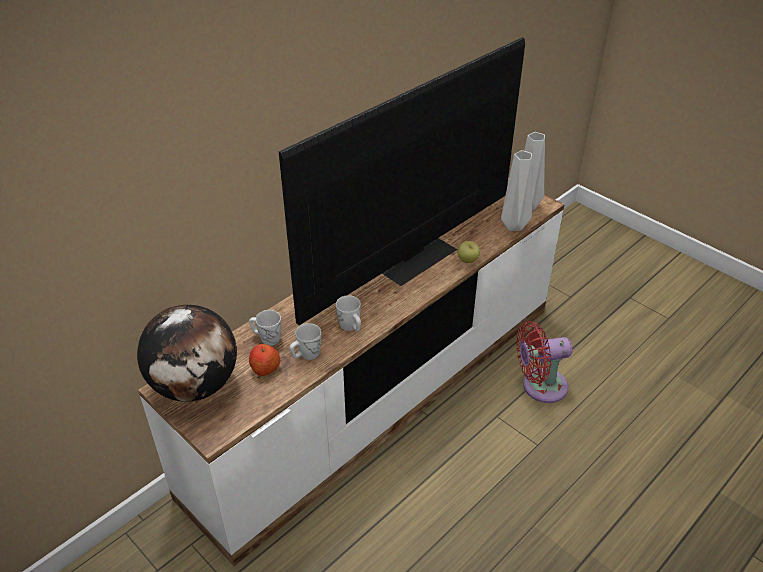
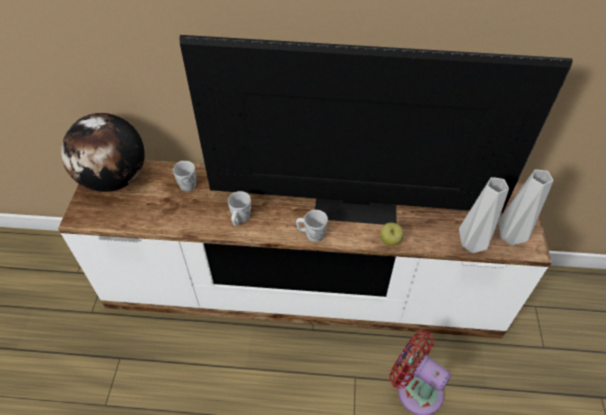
camera: 50 degrees right, 10 degrees up
(265, 368) = (158, 201): apple -> none
(306, 355) = (189, 214): white mug -> white mug (311, 234)

